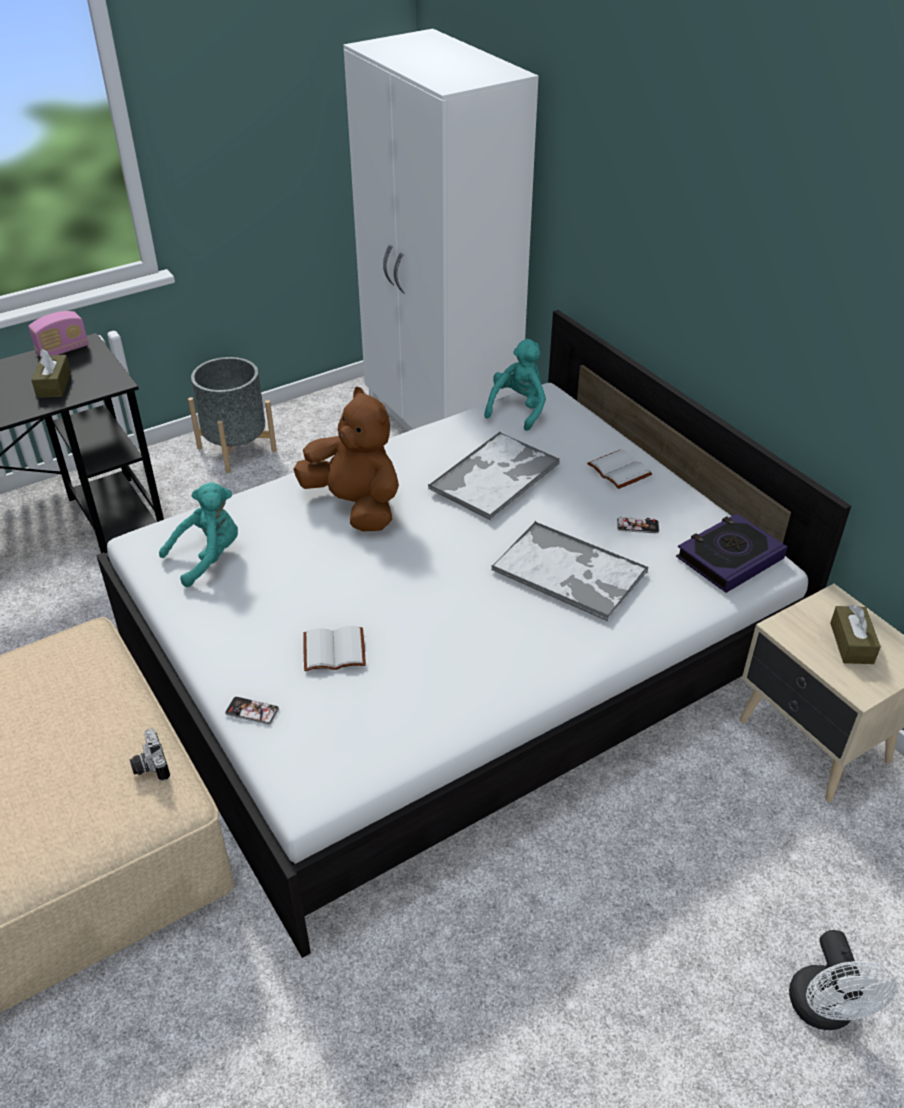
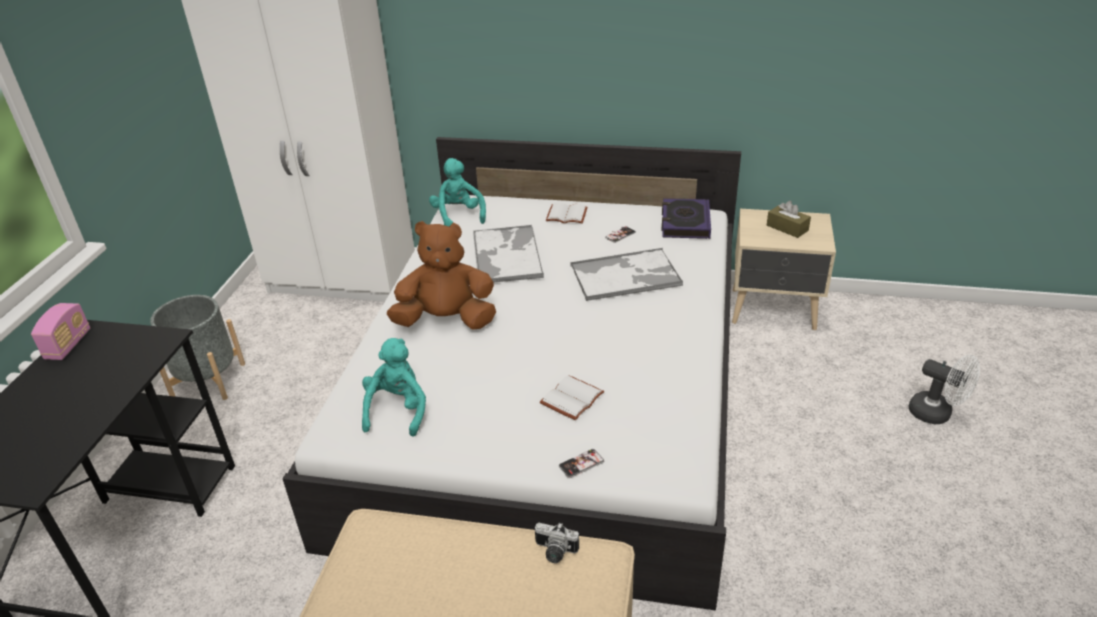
camera: 45 degrees left, 5 degrees down
(54, 385) = (108, 369): brown tissue box -> none

